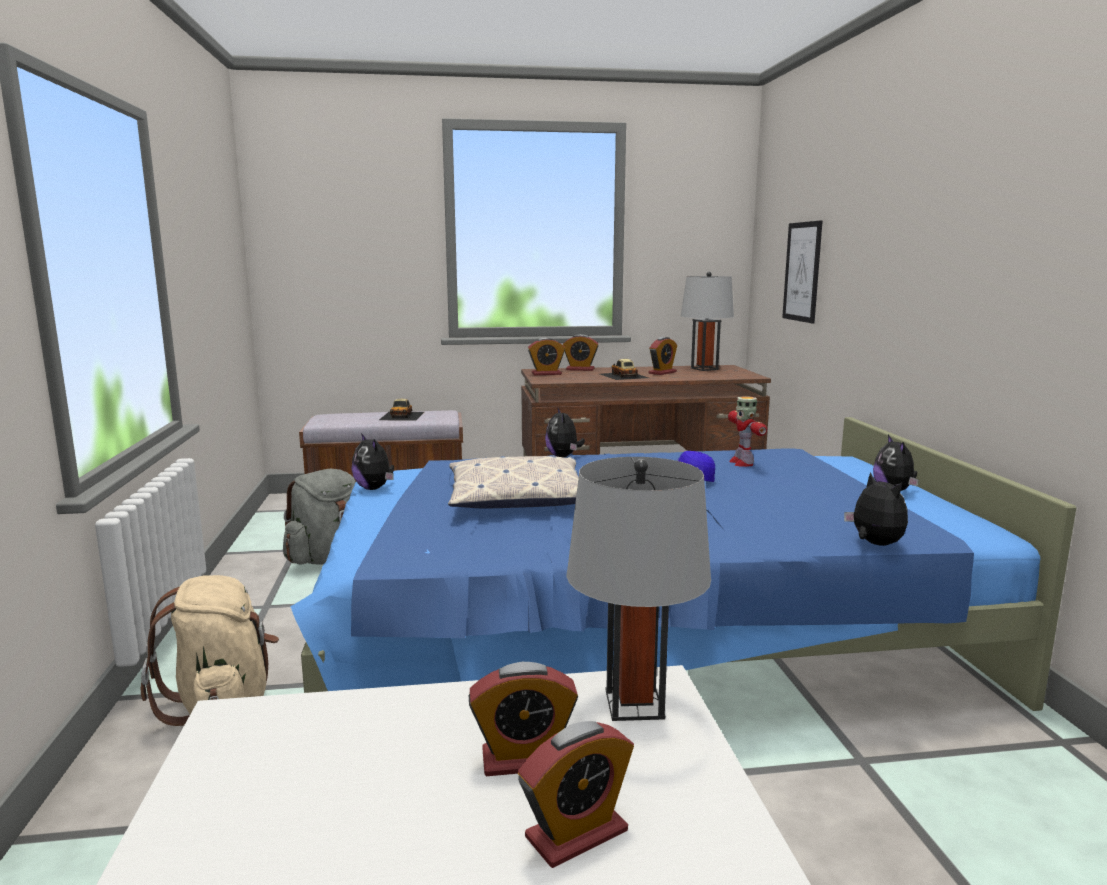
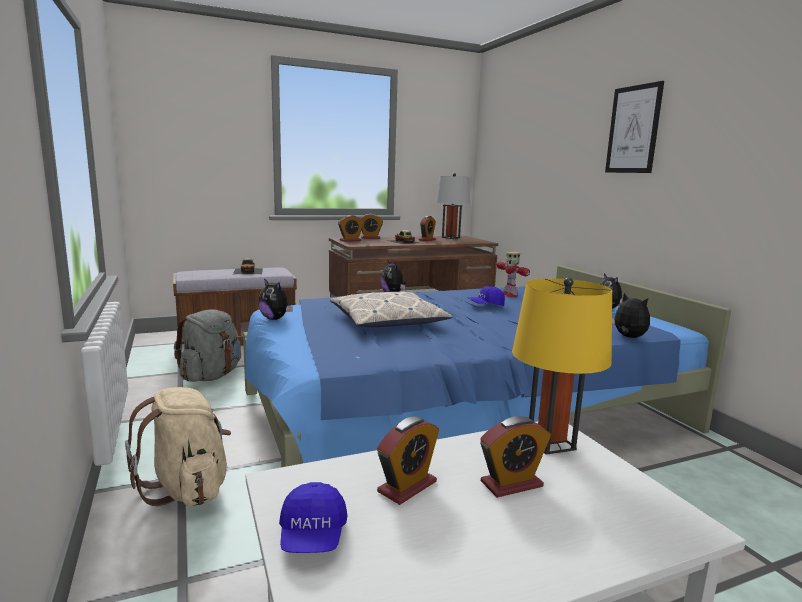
camera: 15 degrees left, 0 degrees up
(210, 795) = (312, 536): none -> blue cap
(576, 834) = (582, 524): alarm clock -> alarm clock (407, 487)
(634, 704) = (551, 443): grey table lamp -> yellow table lamp
(802, 272) = (518, 174): picture -> picture (633, 129)

